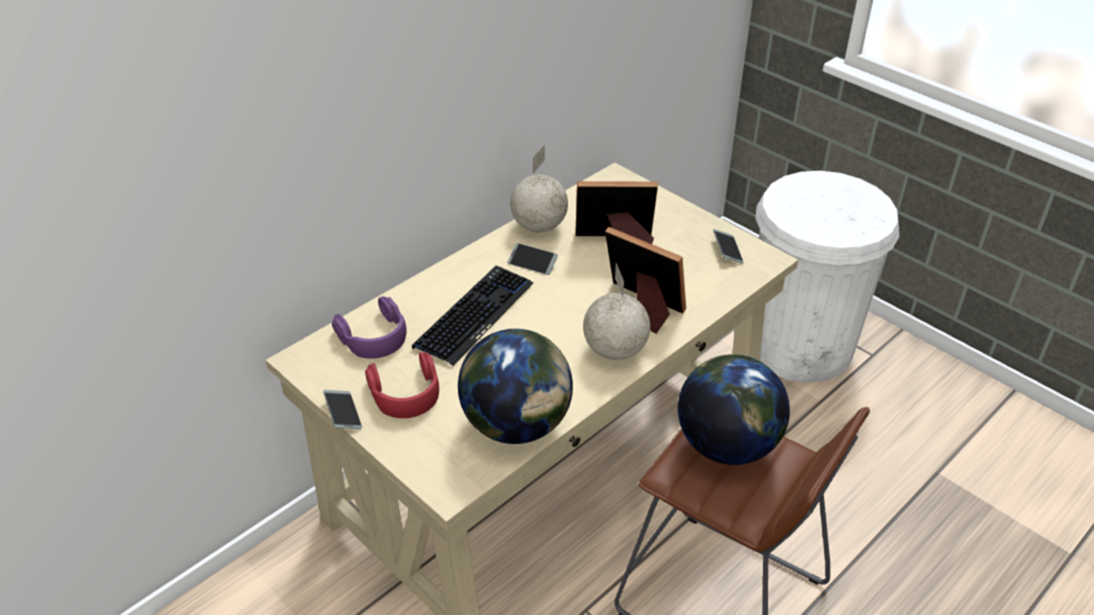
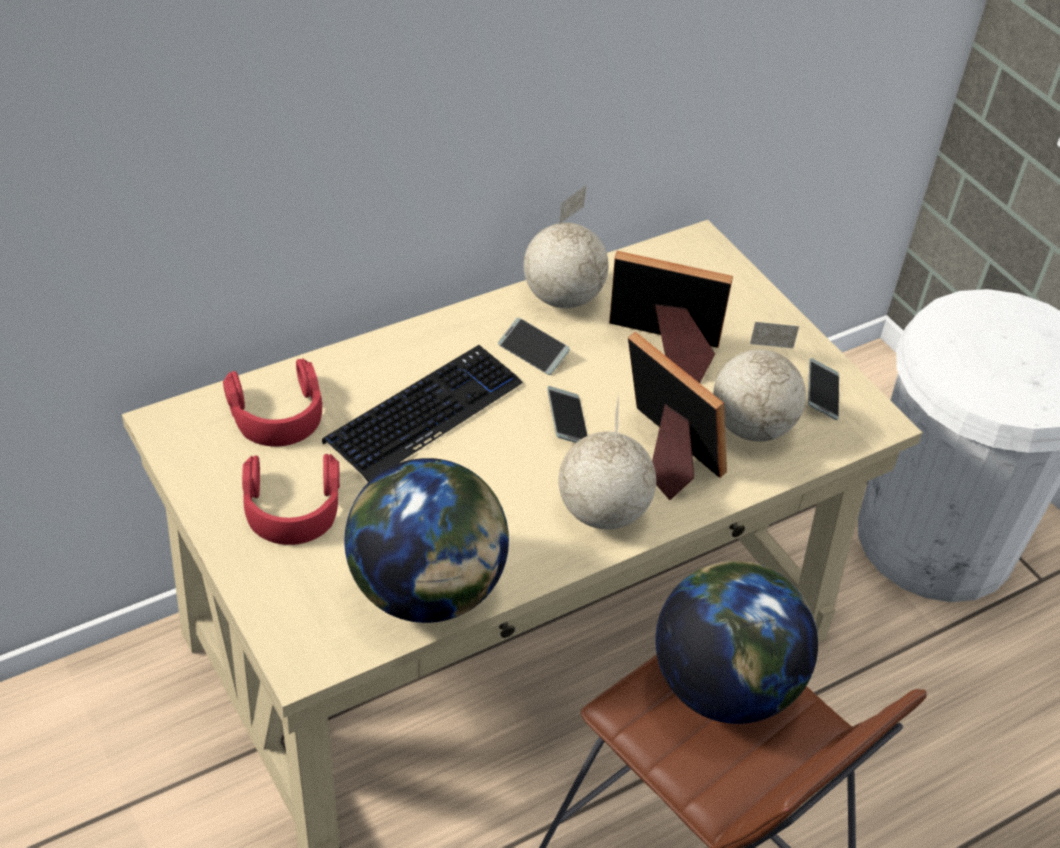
camera: 10 degrees right, 5 degrees up
(343, 413) = (198, 517): phone -> phone (567, 421)
(374, 336) = (277, 413): purple headphones -> red headphones
(690, 279) = (750, 426): none -> globe

